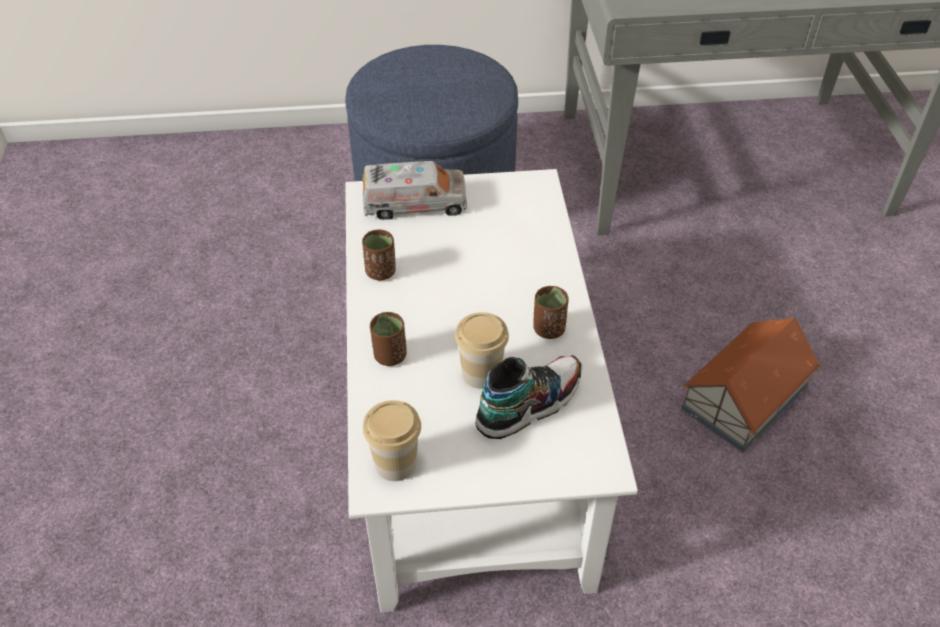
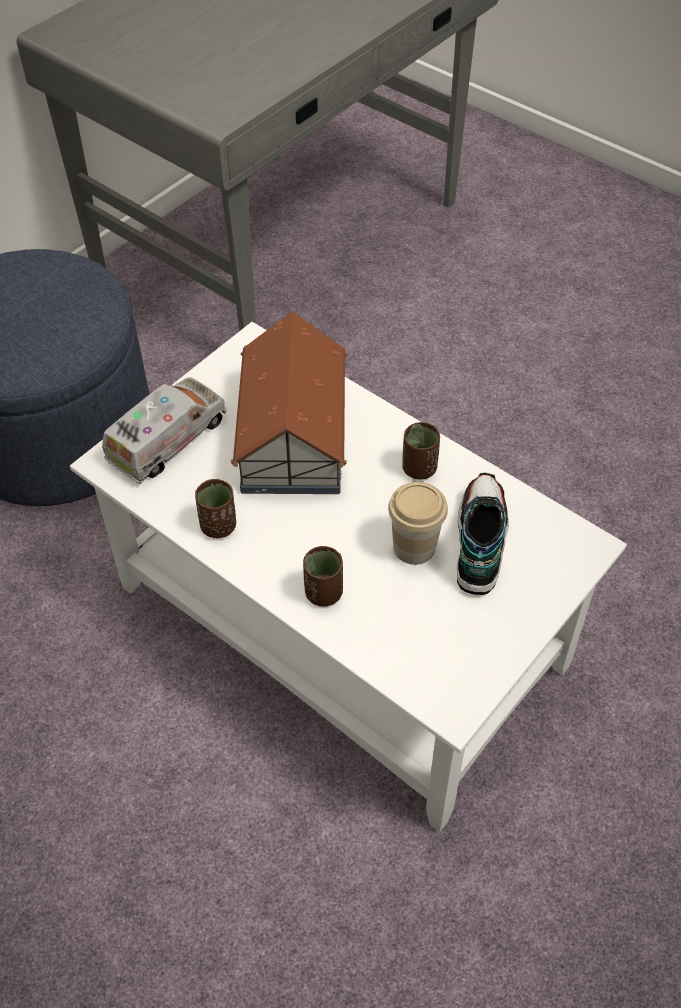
camera: 45 degrees left, 5 degrees up
(395, 463) = (443, 676): cup -> none
(745, 397) = (506, 428): toy house -> toy house (294, 434)

